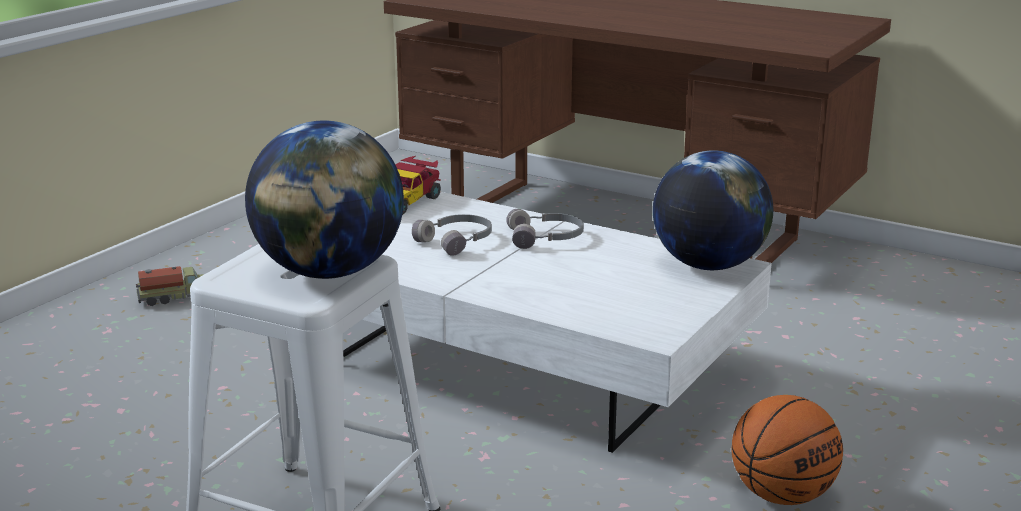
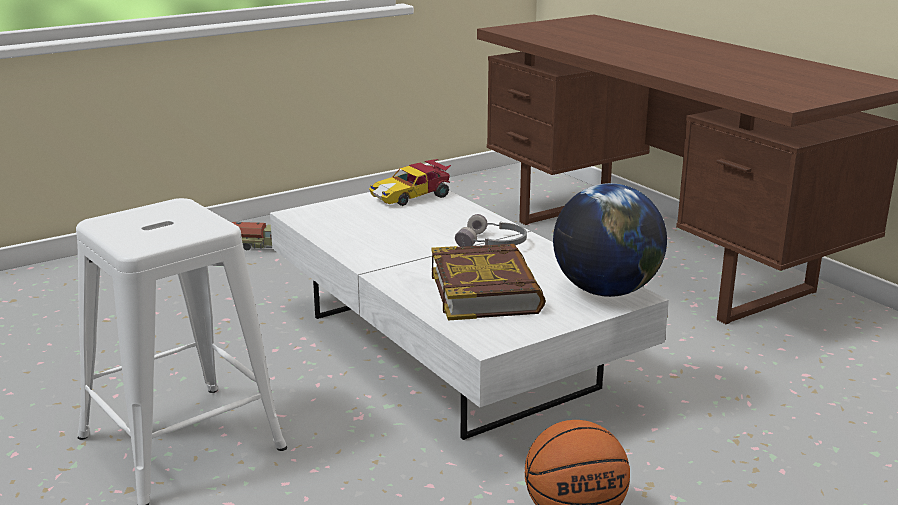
camera: 25 degrees right, 0 degrees up
(329, 272) = (176, 230): globe -> none
(457, 241) = (419, 234): grey headphones -> none
(596, 287) = (486, 291): none -> book

